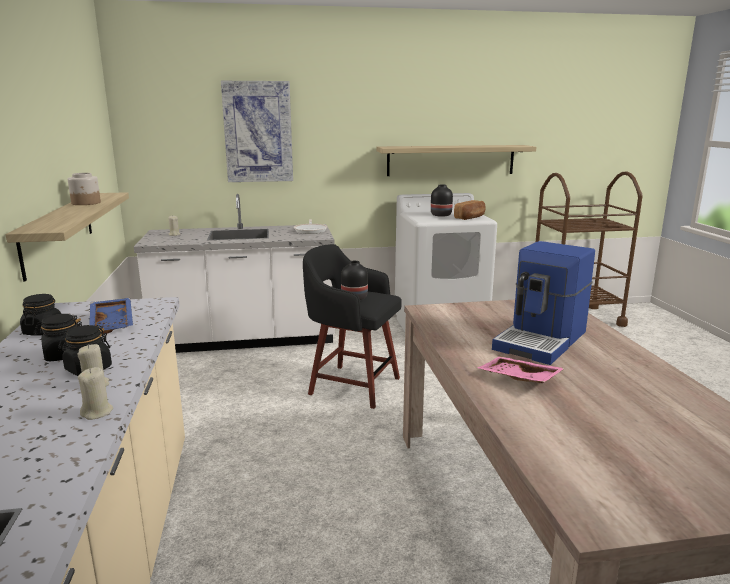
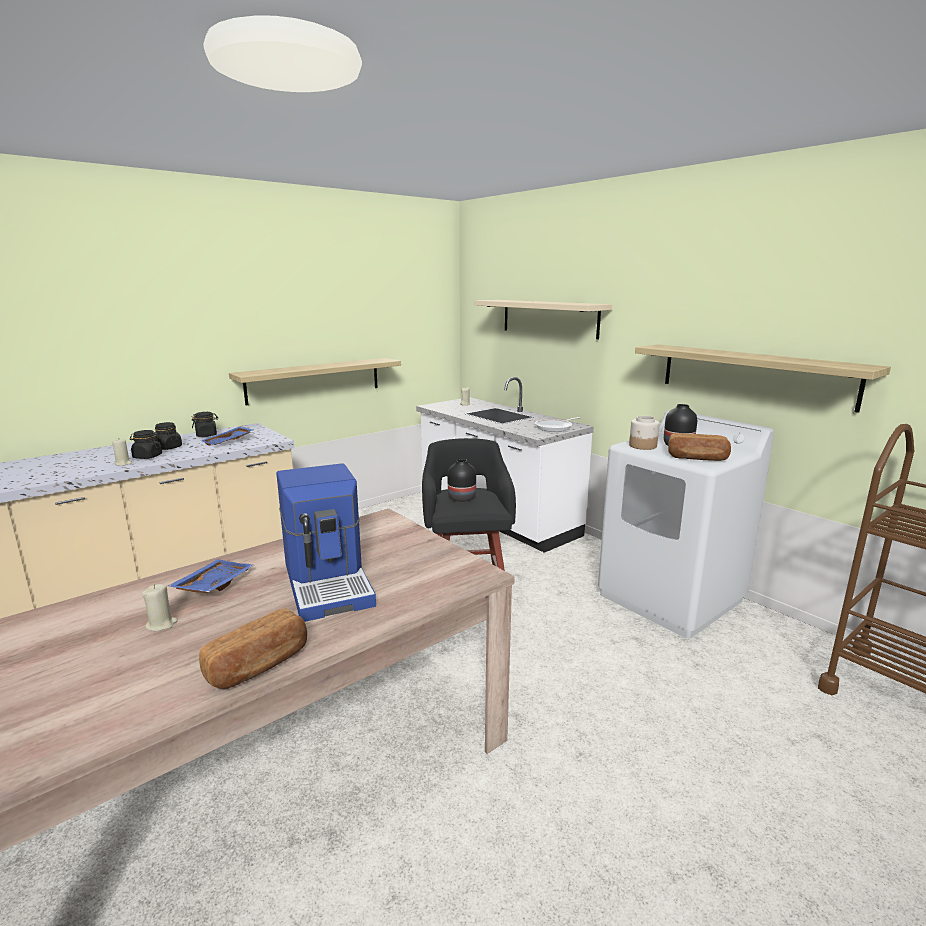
camera: 60 degrees right, 0 degrees up
(86, 203) = (342, 363): jar -> jar (643, 446)
(97, 412) = (84, 473): beige candle -> beige candle (161, 624)
(258, 132) = (549, 318): picture -> beige shelf
(518, 379) = (213, 585): pink tray -> blue tray
(542, 340) = (329, 583): coffee machine -> coffee machine turned 120 degrees counterclockwise
(662, 373) = (259, 665): none -> bread

